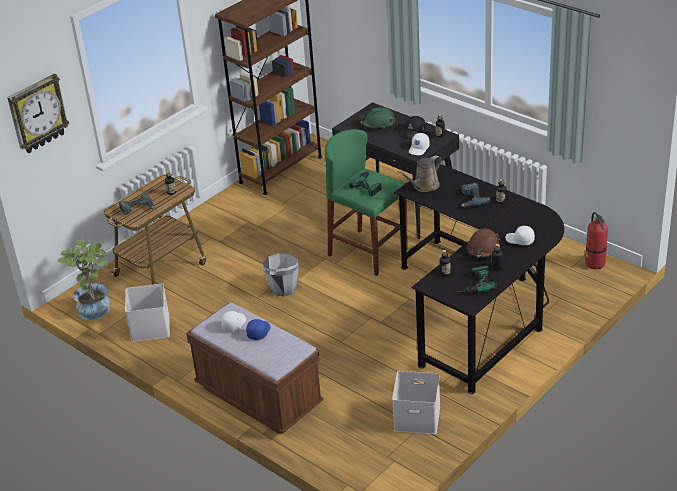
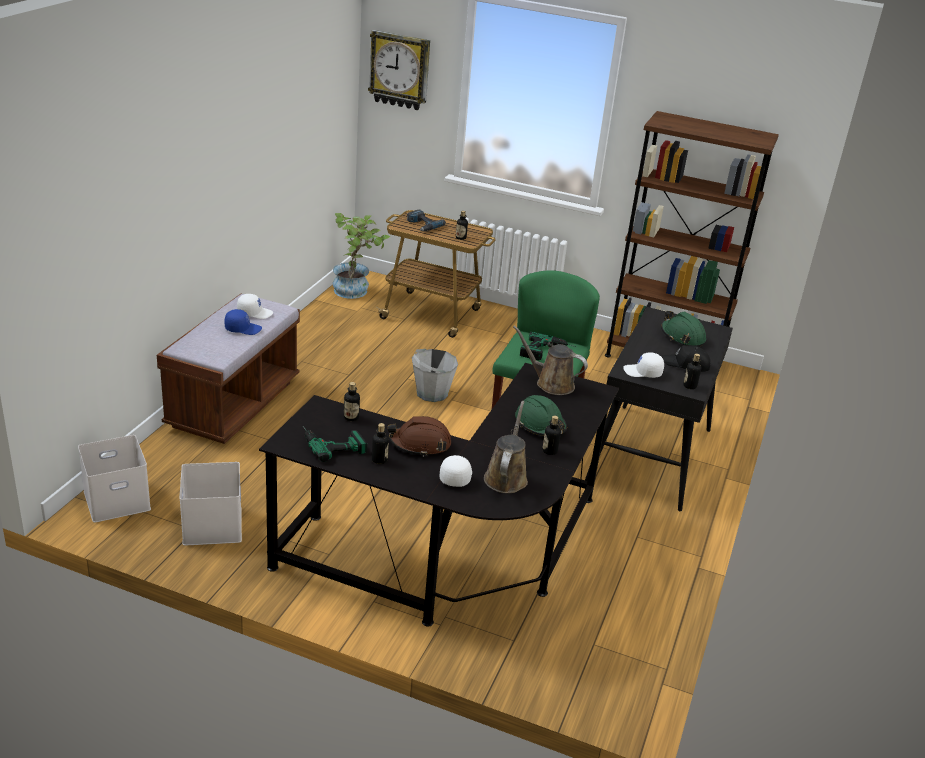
camera: 65 degrees right, 5 degrees down
(151, 327) = (332, 324): white storage box -> white storage box (116, 501)
(471, 199) = (540, 424): power drill -> green hard hat
(524, 221) = (506, 477): none -> brown watering can
(595, 264) = (622, 675): fire extinguisher -> none

